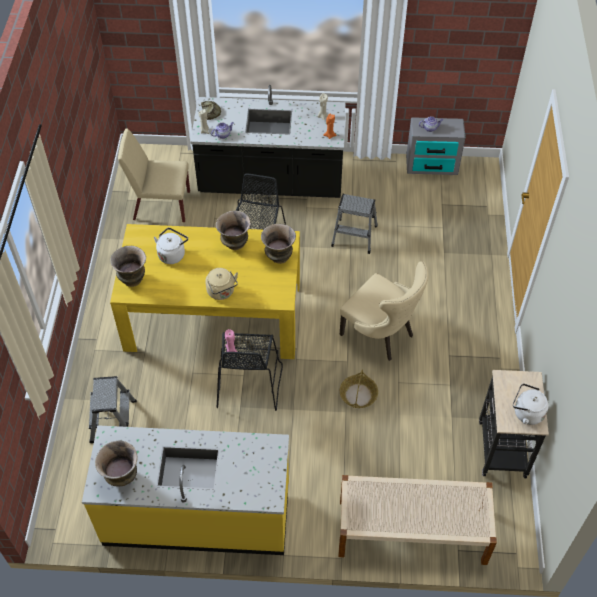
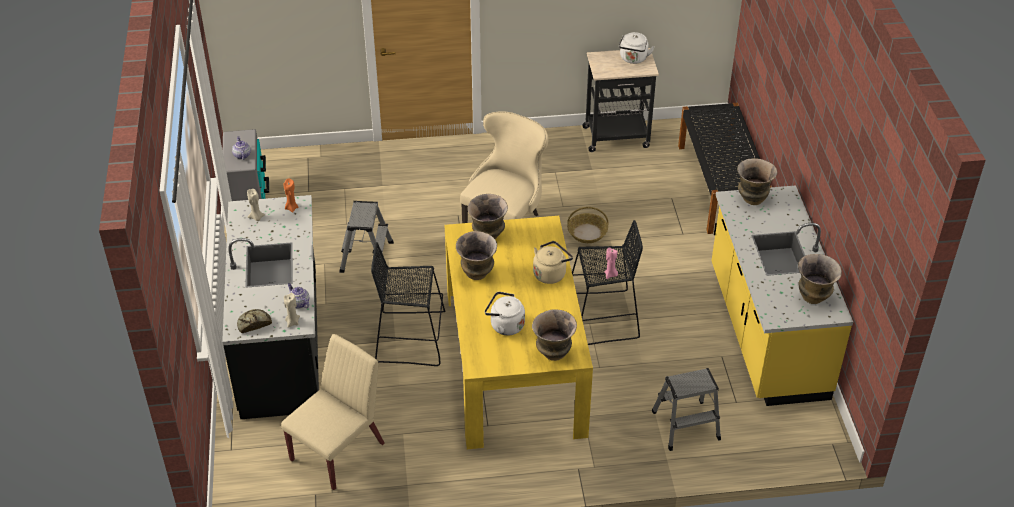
camera: 100 degrees left, 10 degrees down
(161, 205) = (338, 451): beige chair -> beige chair turned 135 degrees counterclockwise
(271, 464) = (752, 199): none -> vase
(412, 532) = (721, 186): beige bench -> black bench

